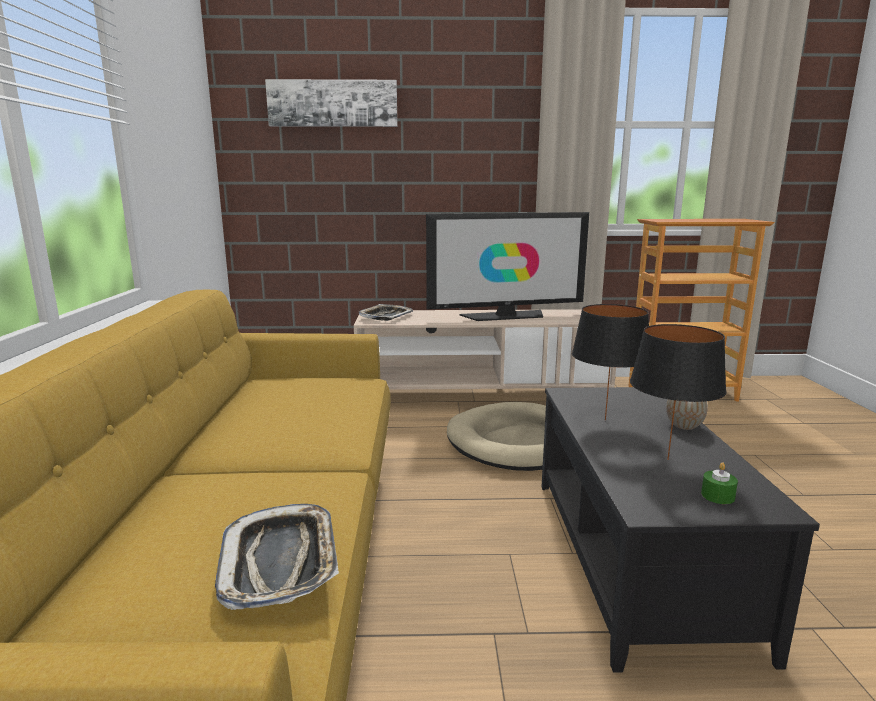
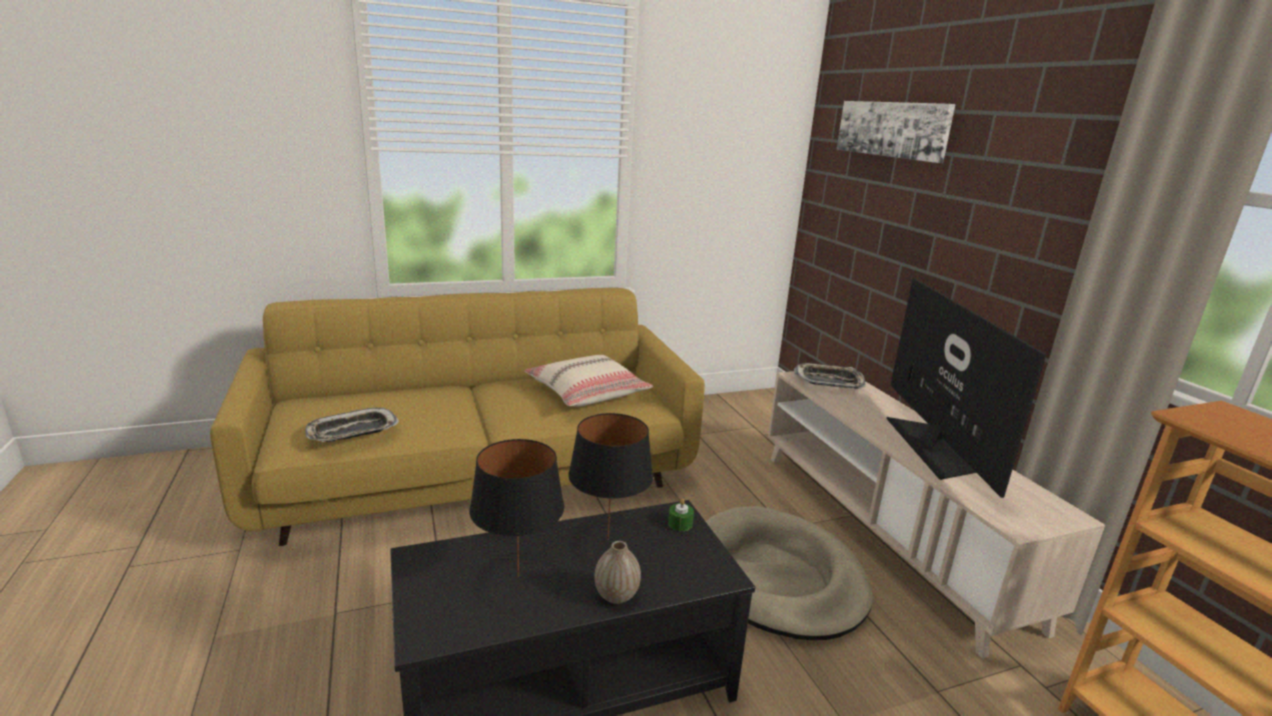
camera: 70 degrees right, 5 degrees up
(299, 397) = (587, 392): none -> beige pillow
(505, 316) = (930, 447): television -> television turned 150 degrees counterclockwise
(717, 496) = (444, 602): green candle -> green candle (680, 524)

